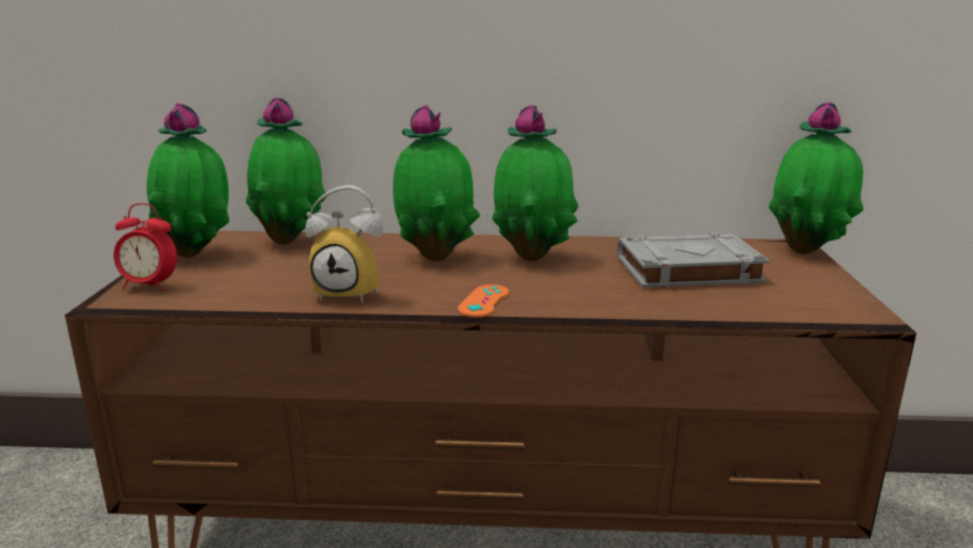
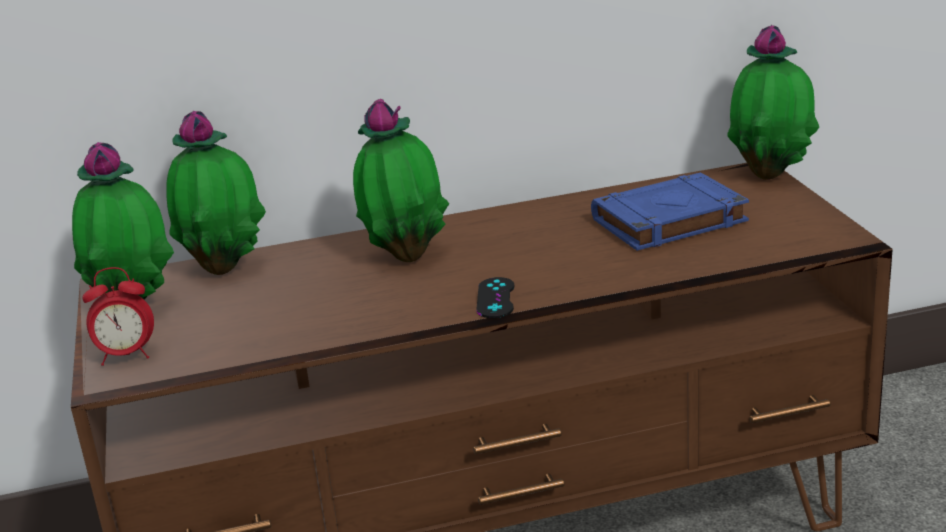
camera: 15 degrees left, 5 degrees up
(352, 292) = (354, 316): alarm clock -> none
(483, 301) = (495, 298): orange game controller -> black game controller
(533, 257) = (508, 236): potted plant -> none
(686, 270) = (668, 221): grey book -> blue book

